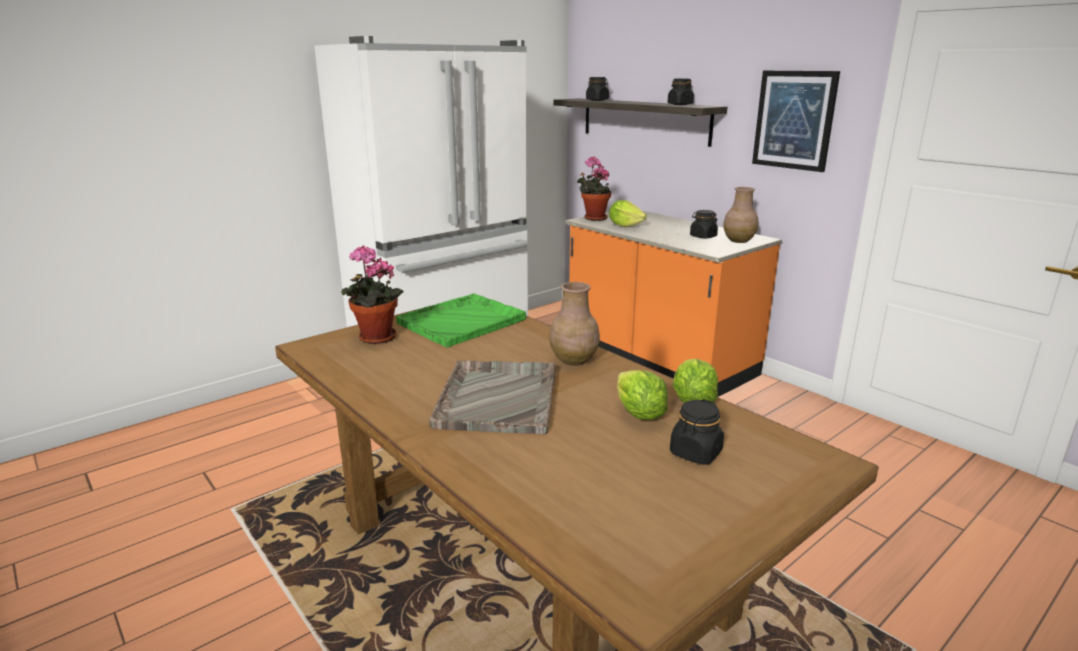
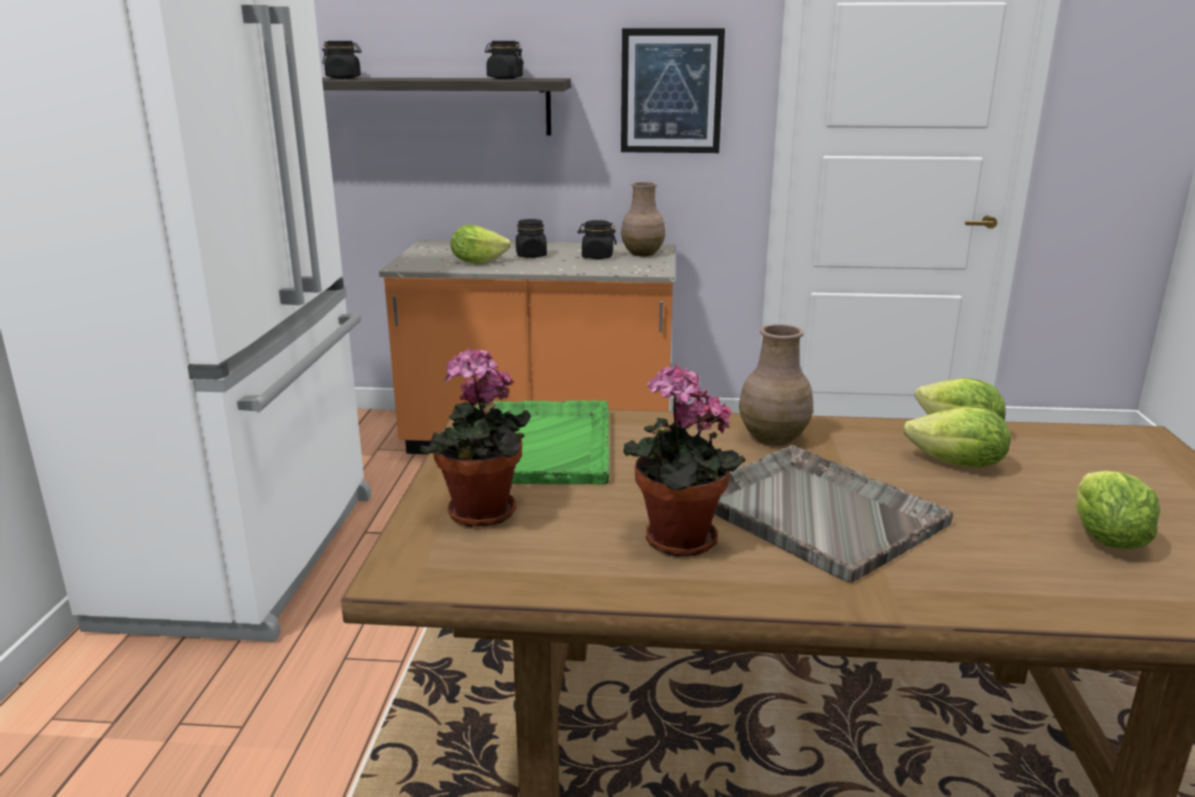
camera: 45 degrees left, 0 degrees up
(593, 218) = (412, 261): potted plant -> potted plant (675, 542)
(611, 484) = (1105, 538): none -> lettuce
(695, 453) = (1074, 477): black jar -> black jar (531, 255)

